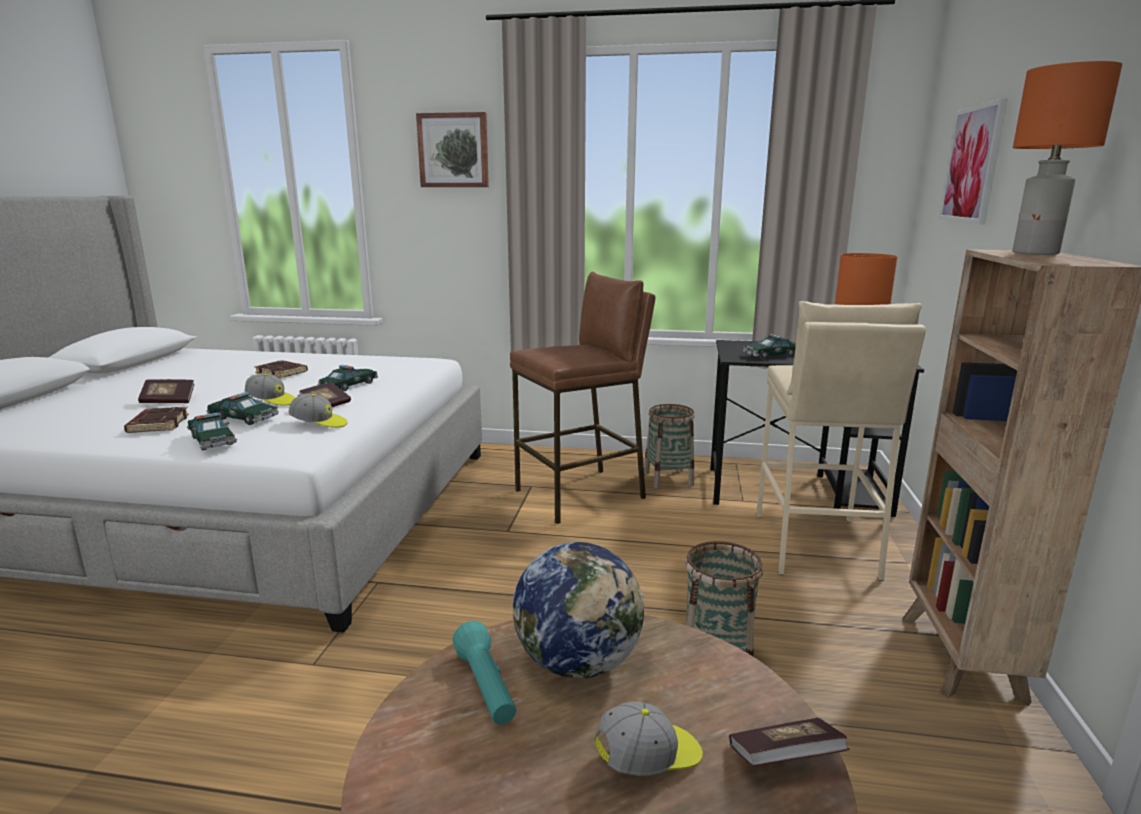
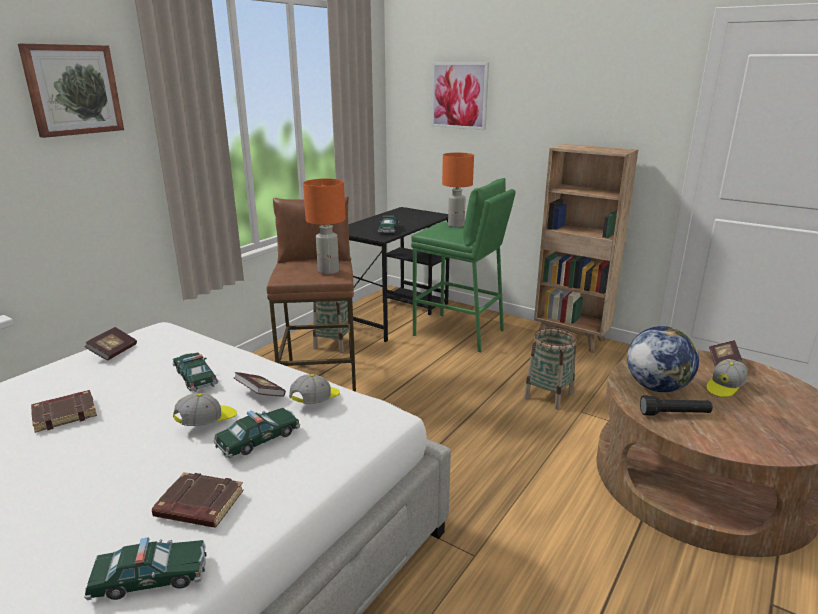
camera: 65 degrees left, 5 degrees up
(168, 401) = (87, 502): book -> book (113, 352)
(212, 440) = (309, 462): toy car -> toy car (150, 578)
(486, 687) = (674, 414): turquoise flashlight -> black flashlight
(649, 759) = (724, 387): cap -> cap turned 135 degrees counterclockwise
(815, 545) = (459, 332): beige stool -> green stool
(1036, 253) = (580, 147): orange table lamp -> orange table lamp (329, 271)

